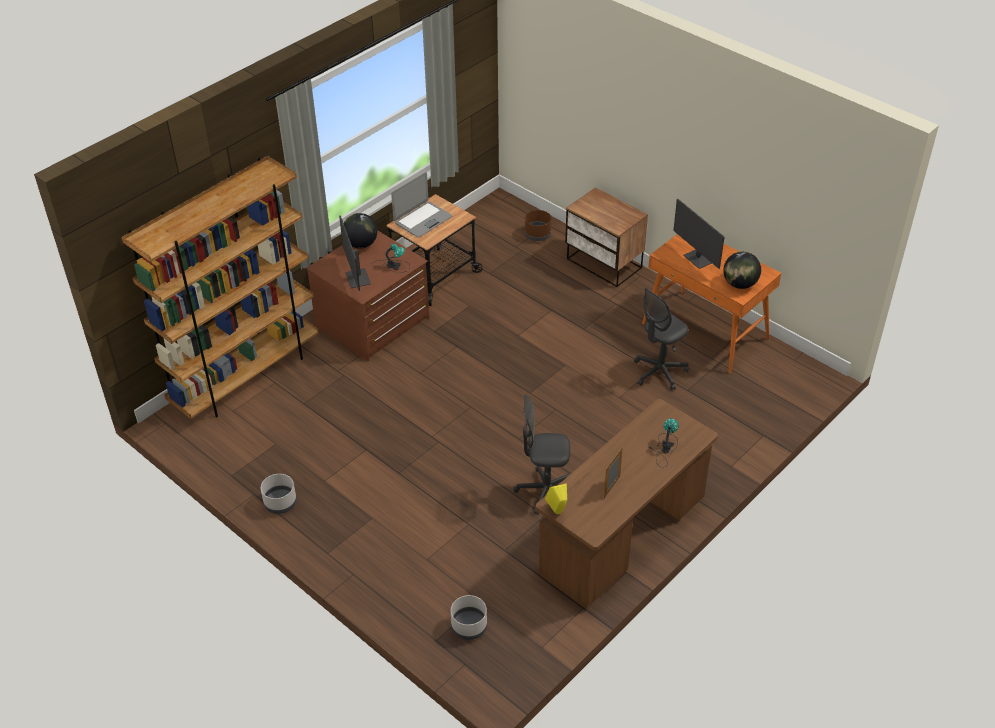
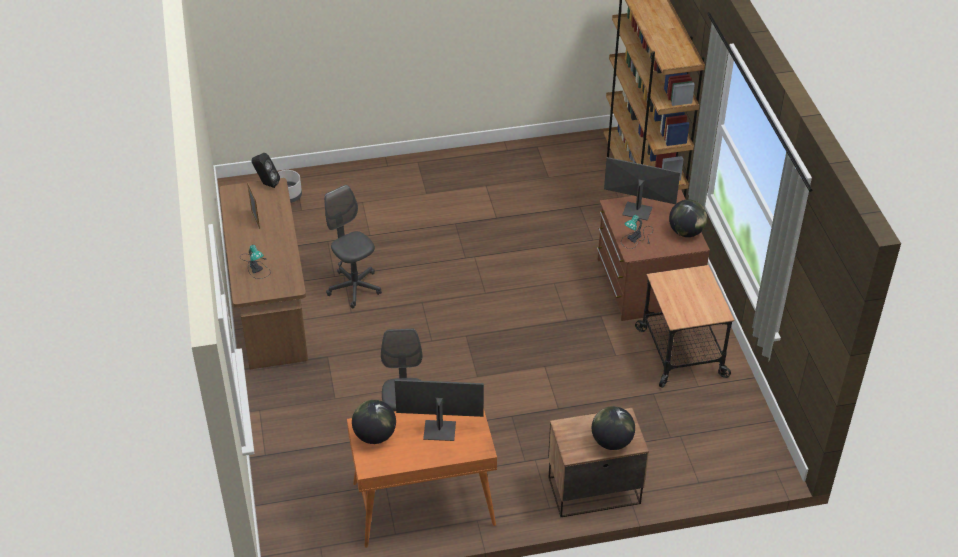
camera: 125 degrees right, 0 degrees up
(280, 503) = (485, 158): grey planter -> none
(422, 220) = (696, 291): laptop -> none
(538, 234) = (686, 464): brown planter -> none
(545, 492) = (354, 288): grey office chair -> grey office chair turned 75 degrees counterclockwise
(558, 512) = (266, 184): yellow speaker -> black speaker
(605, 203) = (611, 442): none -> globe

